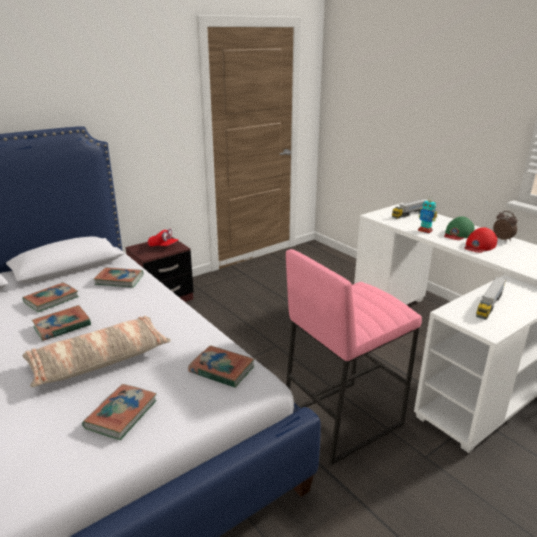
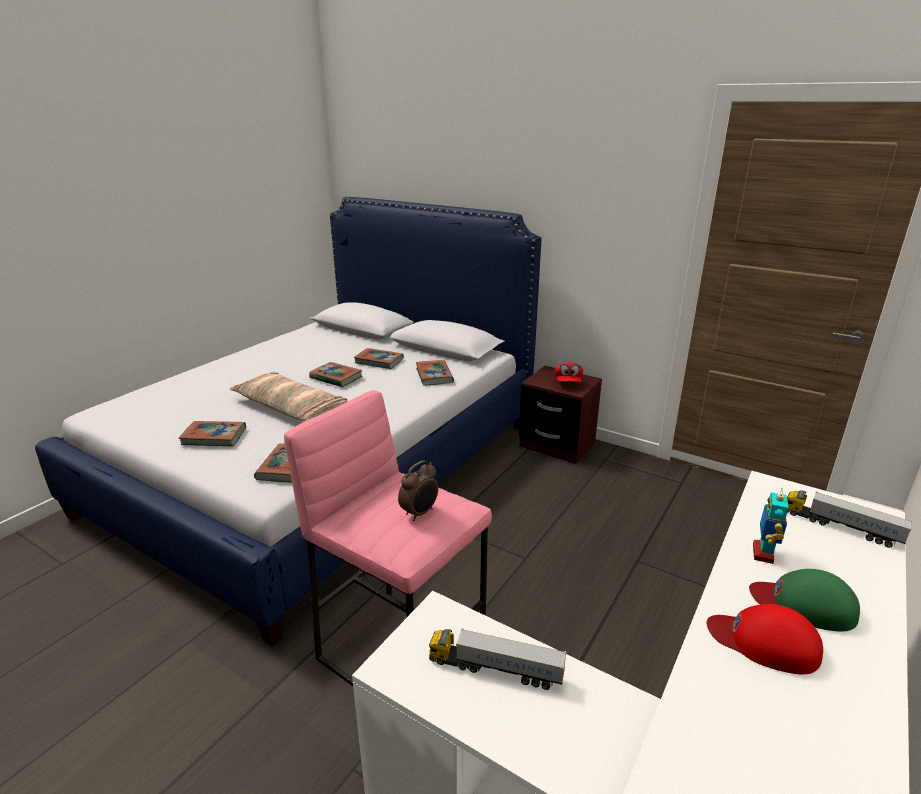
camera: 70 degrees right, 0 degrees up
(502, 239) = (859, 691): alarm clock -> alarm clock (420, 513)

